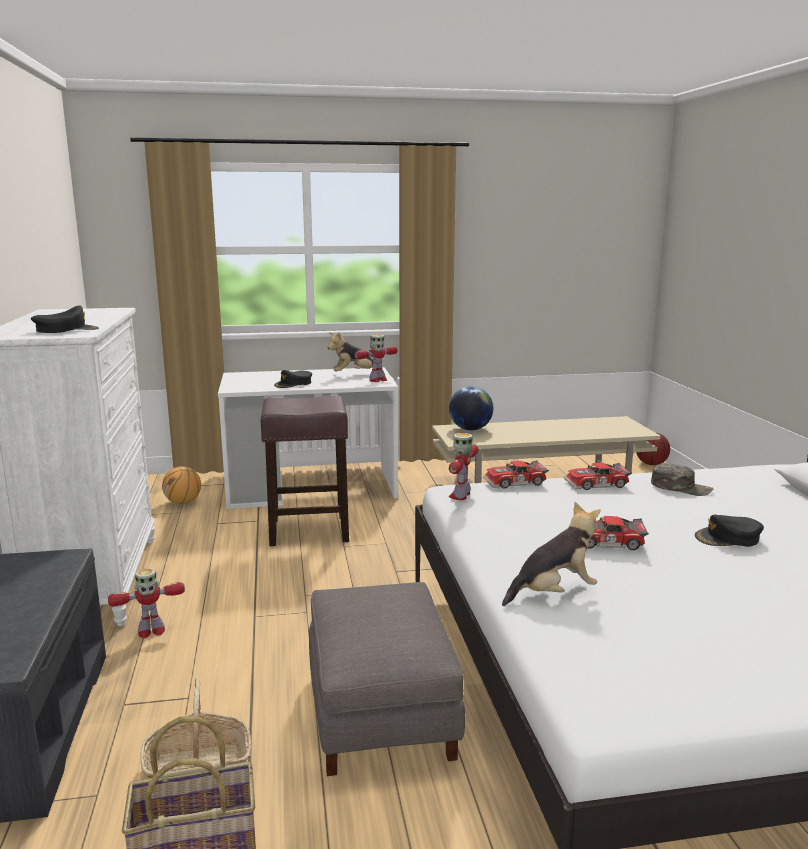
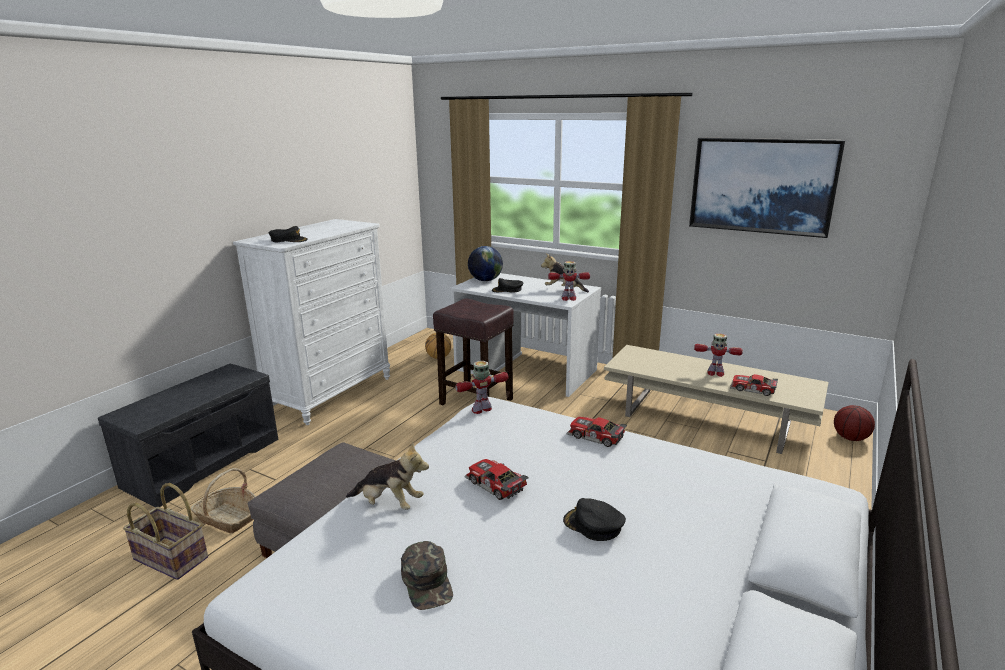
camera: 40 degrees right, 5 degrees up
(150, 631) = (313, 434): toy robot -> toy robot (715, 373)
(470, 429) = (649, 356): globe -> globe (485, 280)
(515, 482) = (537, 413): toy car -> toy car (752, 389)
(534, 238) = (762, 185): none -> picture
(681, 487) = (661, 466): green cap -> green cap (427, 582)

